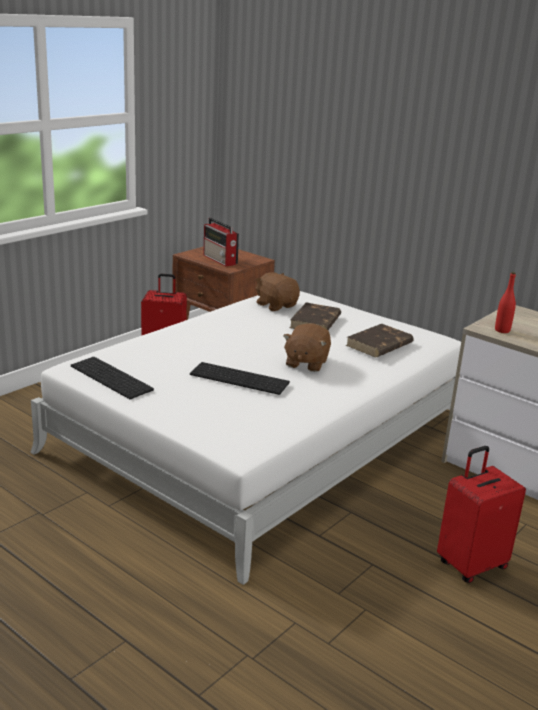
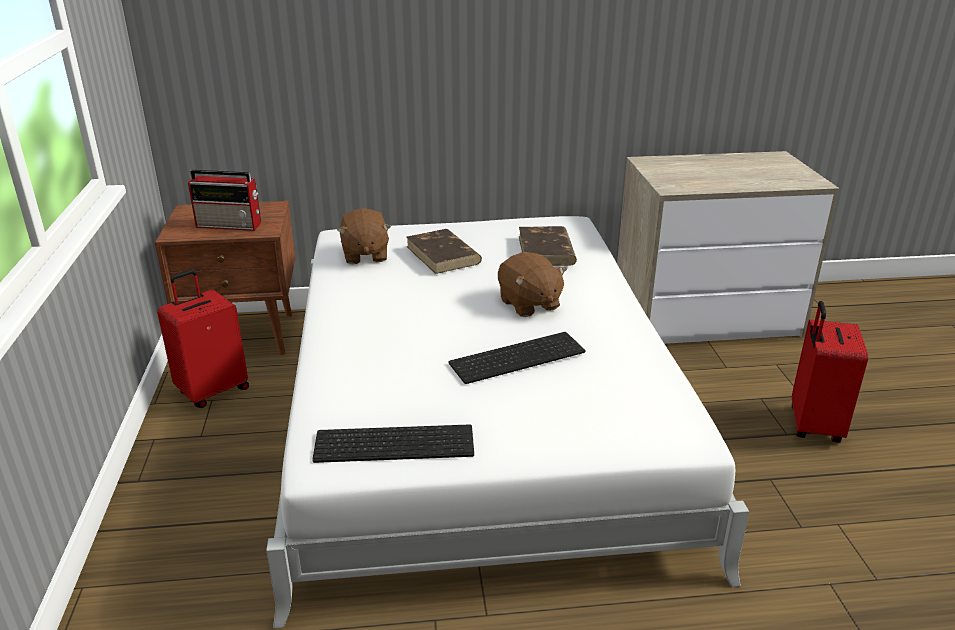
camera: 45 degrees left, 5 degrees up
(276, 305) = (365, 255): brown plush toy -> brown plush toy turned 105 degrees counterclockwise
(502, 330) = (685, 184): red bottle -> none

